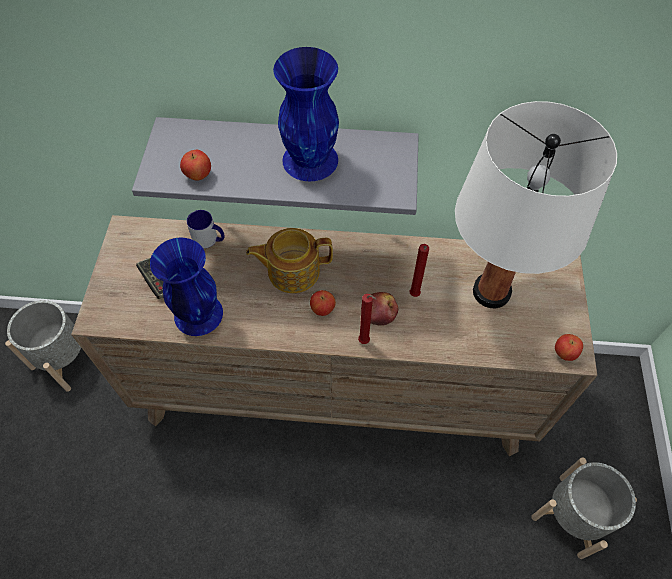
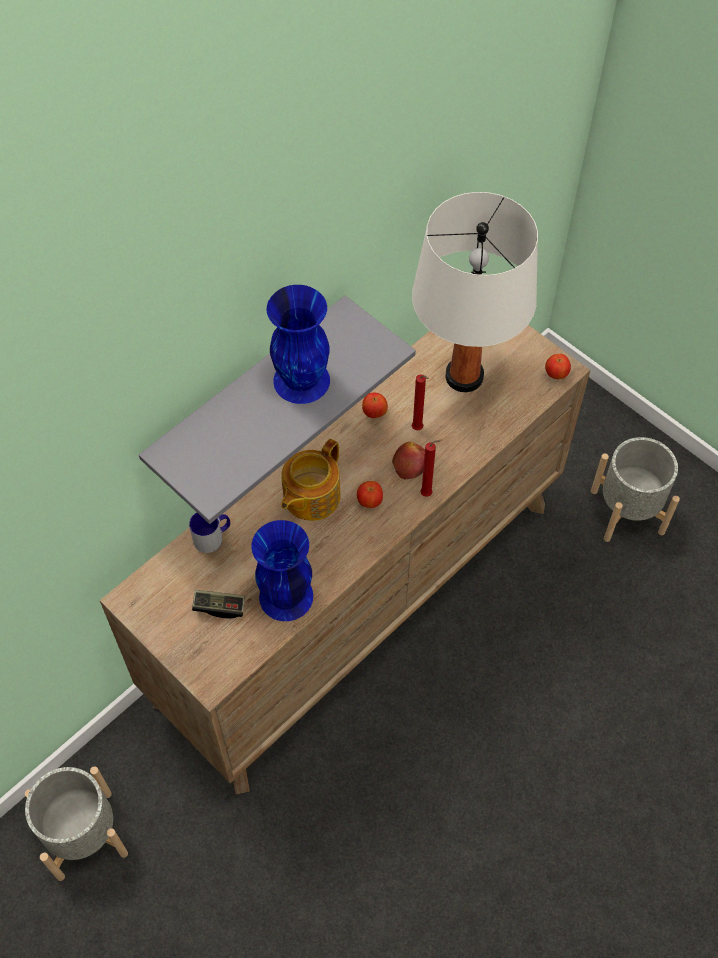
camera: 50 degrees left, 0 degrees up
(198, 175) = (241, 464): apple -> apple (374, 413)

